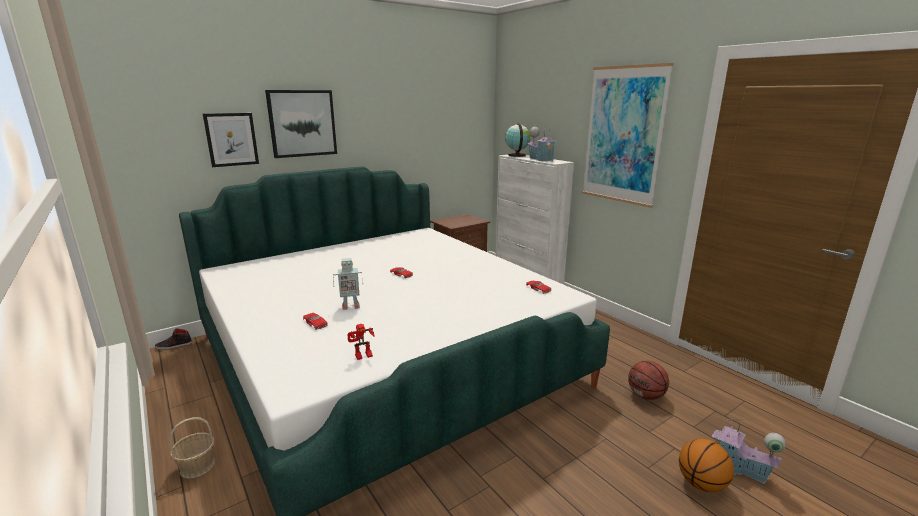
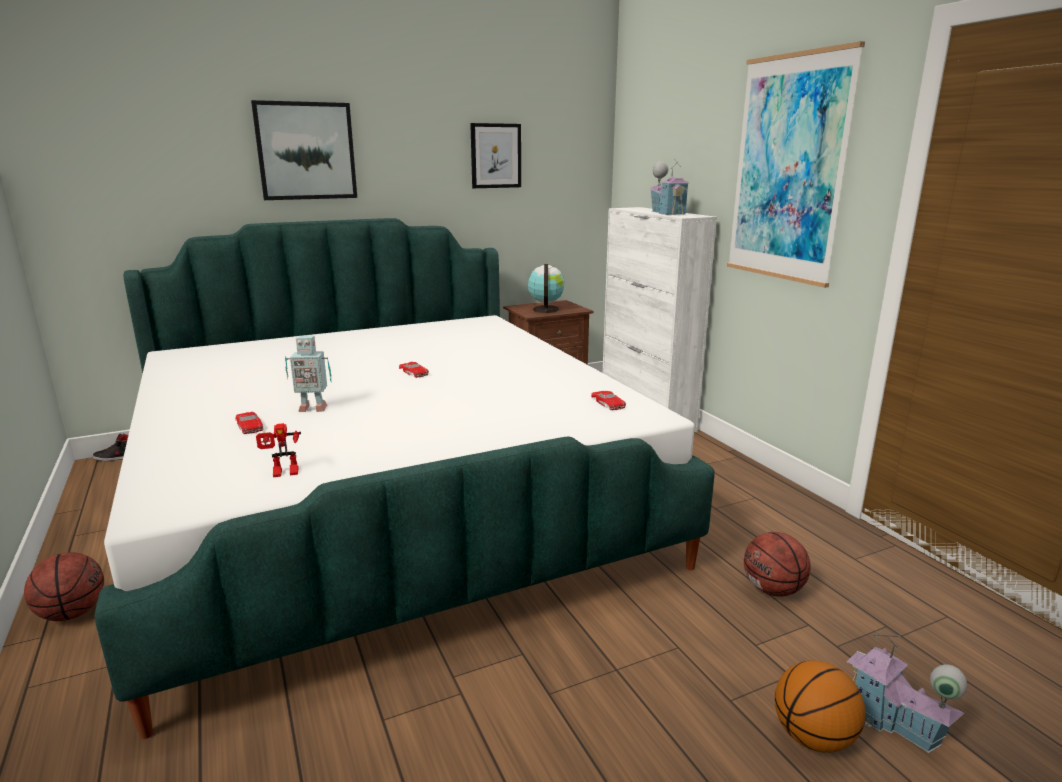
camera: 10 degrees right, 0 degrees up
(197, 466) = (72, 613): basket -> basketball
(231, 139) = (202, 171): picture -> picture (496, 156)
(516, 155) = (636, 208): globe -> globe (545, 309)

